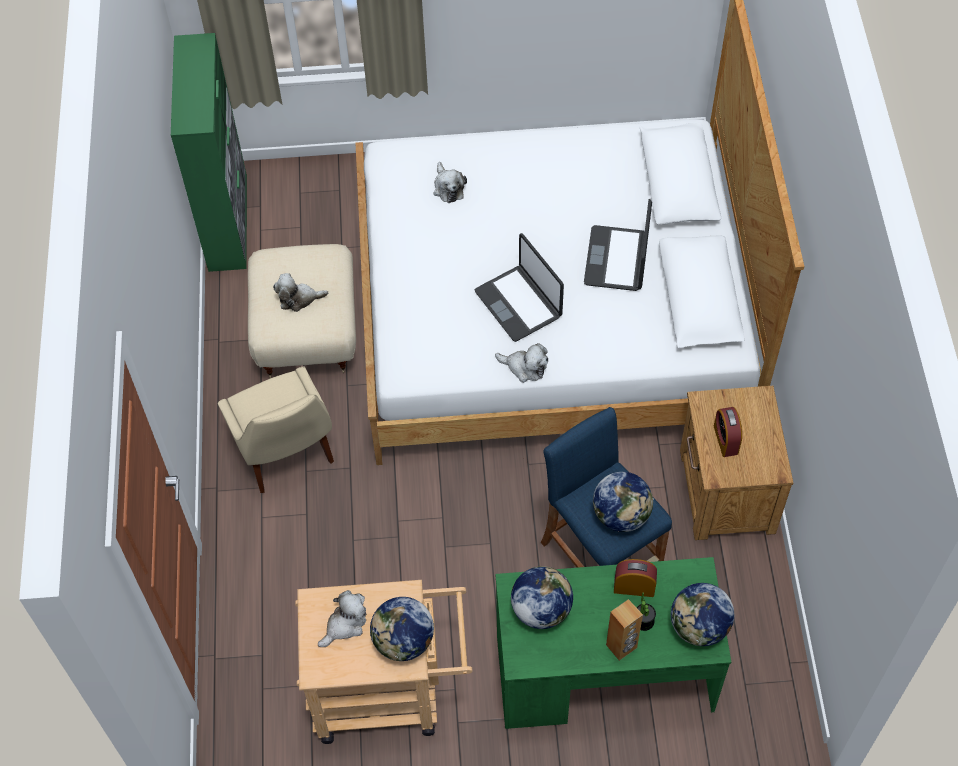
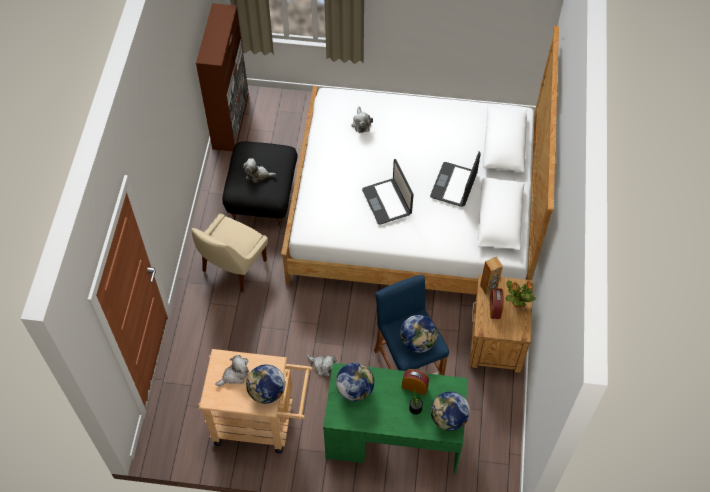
camera: 10 degrees right, 0 degrees up
(228, 221) = (231, 121): green cabinet -> brown cabinet
(285, 454) = (233, 267): beige chair -> beige chair turned 45 degrees clockwise
(308, 332) = (263, 197): beige ottoman -> black ottoman
(525, 367) = (381, 241): plush toy -> plush toy (323, 366)
(621, 646) = (398, 421): brown speaker -> brown speaker (488, 287)
(757, 424) = (517, 302): none -> potted plant

